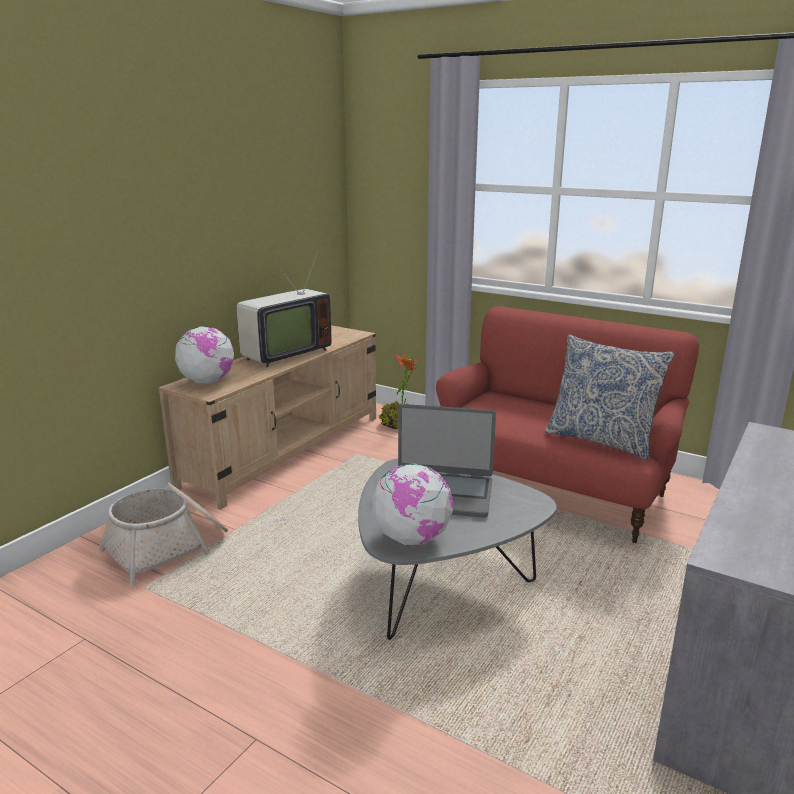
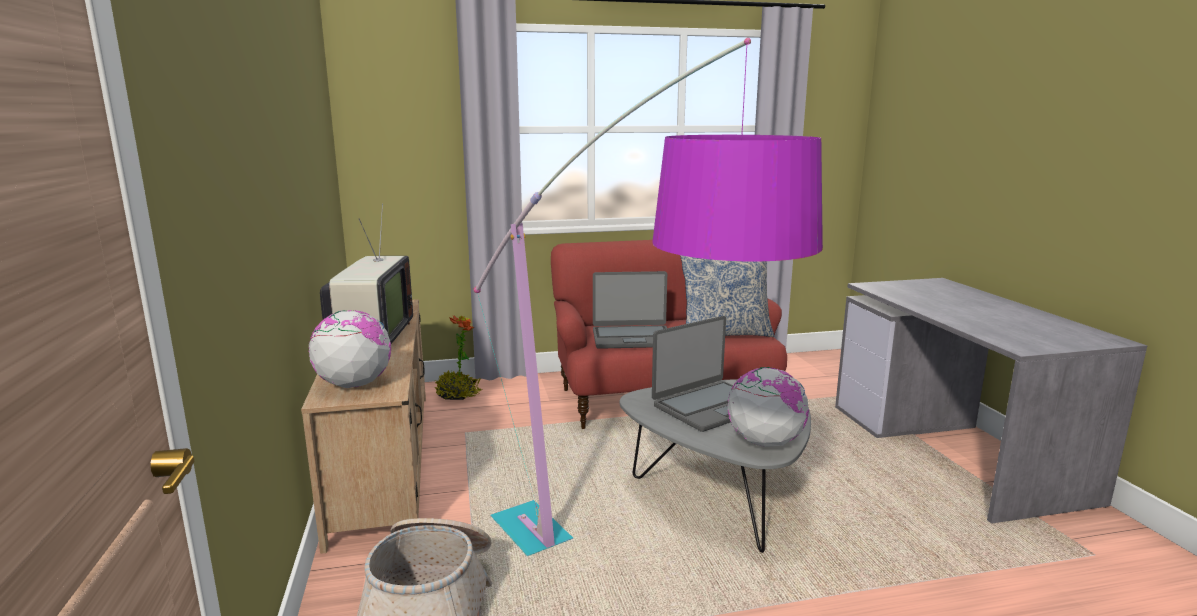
camera: 45 degrees left, 5 degrees down
(235, 610) = (613, 612): none -> floor lamp
(505, 415) = (632, 338): none -> laptop

